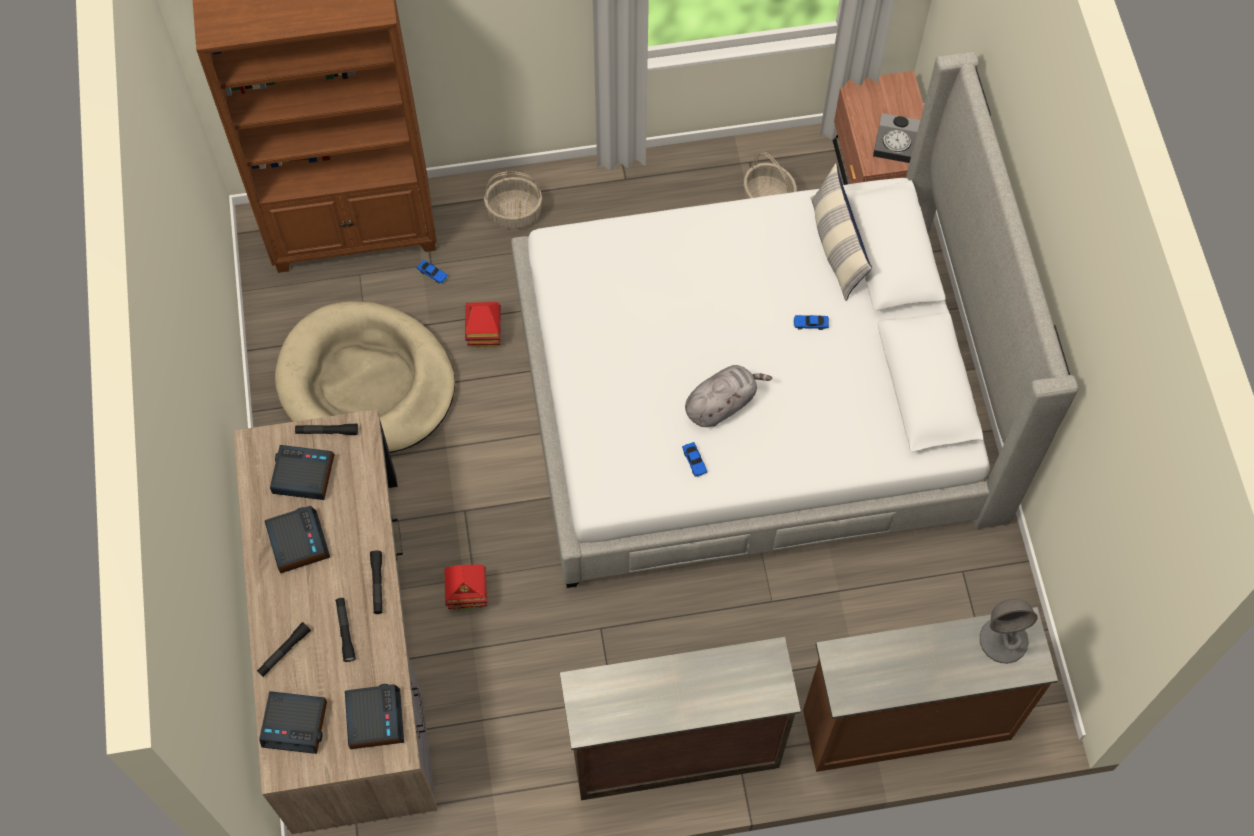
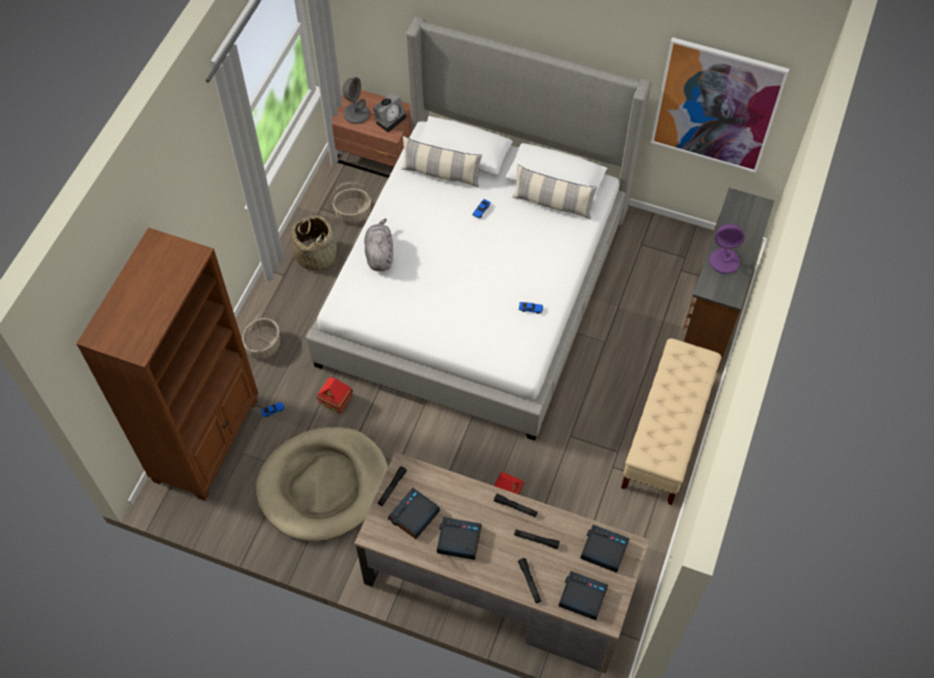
camera: 60 degrees left, 5 degrees down
(295, 723) = (582, 597): alarm clock -> alarm clock turned 105 degrees counterclockwise
(673, 749) = (666, 436): brown dresser -> beige bench
(677, 196) = (316, 255): none -> basket
(722, 403) = (503, 277): grey plush toy -> grey plush toy (379, 254)
(882, 403) = (552, 204): none -> pillow
(900, 659) = (724, 261): none -> purple table lamp
(1003, 640) = (739, 211): grey table lamp -> grey table lamp (356, 113)
(1112, 502) = (716, 106): none -> picture

